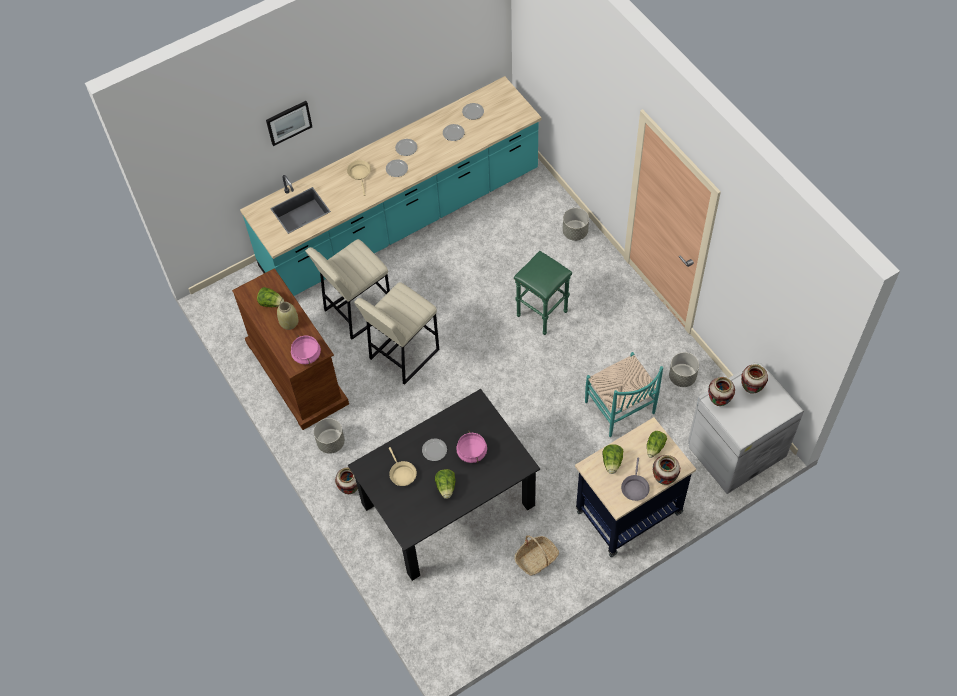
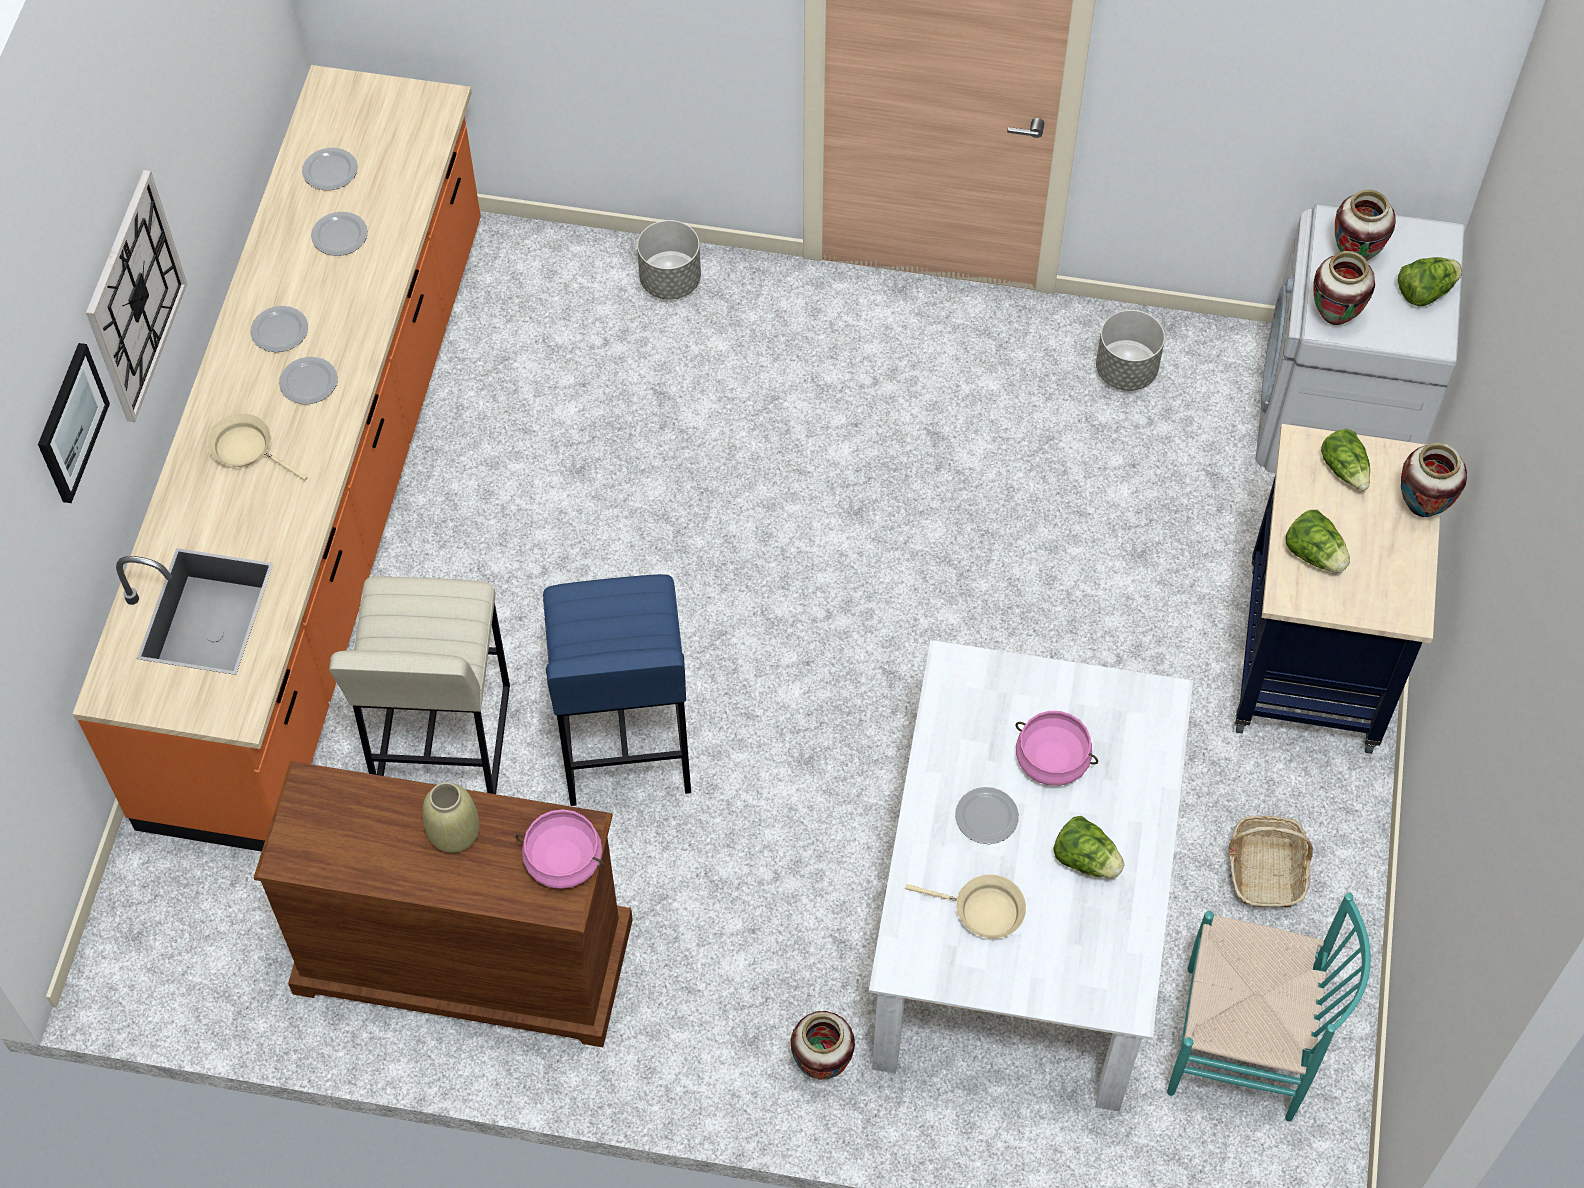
camera: 50 degrees left, 0 degrees up
(271, 303) = (370, 829): lettuce -> lettuce (1425, 292)
(331, 442) = (684, 1018): grey planter -> none
(348, 101) = (135, 297): none -> wall clock
(401, 219) = (325, 512): turquoise counter -> orange counter
(403, 355) = (625, 744): beige stool -> blue stool
(447, 506) = (1021, 926): black dining table -> white dining table
(543, 313) = (781, 459): green stool -> none
(621, 410) = (1099, 506): turquoise chair -> turquoise chair (1247, 1045)
(634, 487) = (1396, 561): grey frying pan -> none

